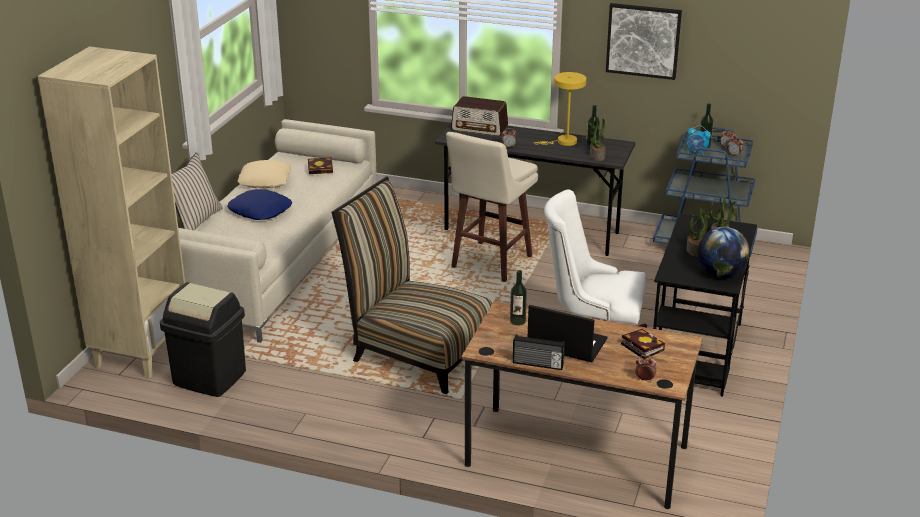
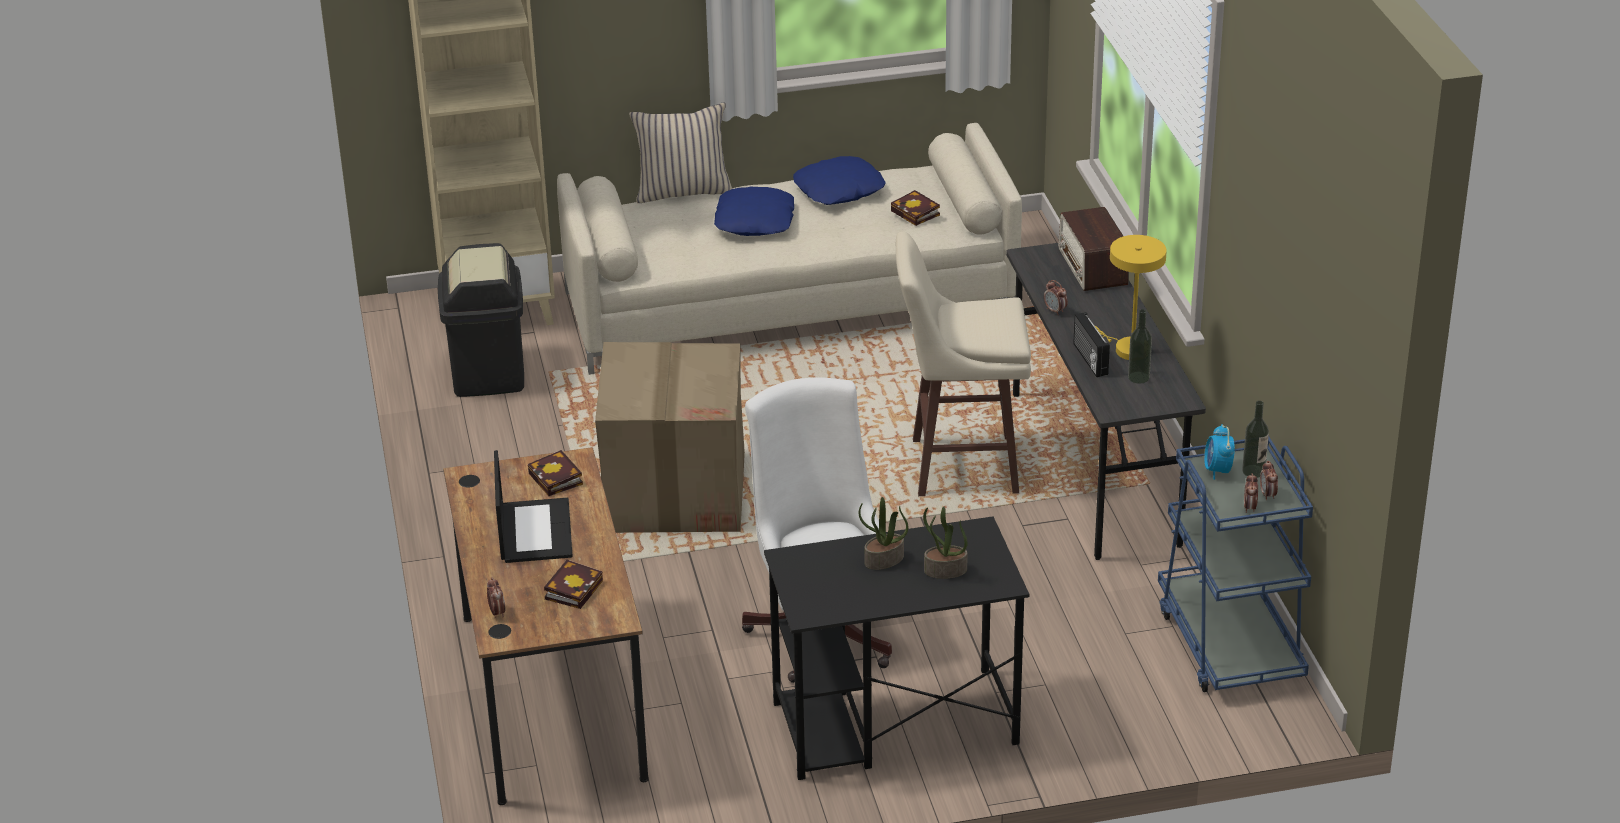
camera: 60 degrees right, 5 degrees up
(265, 180) = (839, 190): beige pillow -> blue pillow
(416, 351) = (675, 492): chair -> cardboard box
(517, 321) = (557, 480): bottle -> book
(538, 364) = (468, 526): radio -> radio (1089, 359)
(596, 156) = (1110, 391): potted plant -> none
(643, 40) = (1259, 249): picture -> none
(720, 274) = (833, 600): globe -> none

